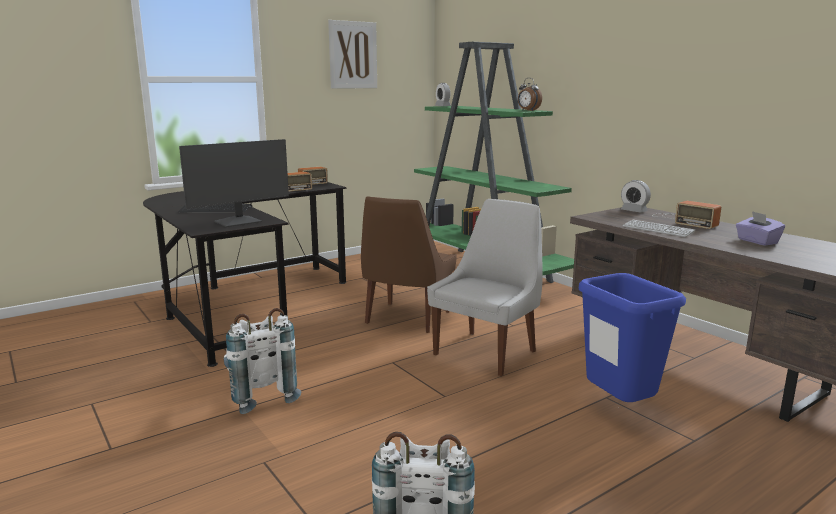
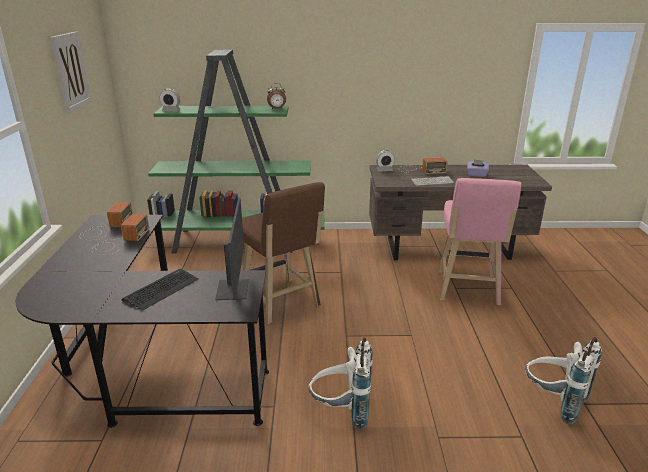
camera: 55 degrees left, 10 degrees up
(406, 318) = (282, 303): brown chair -> brown stool
(487, 351) = (368, 296): white chair -> none
(618, 406) = (467, 290): blue trash can -> pink stool

